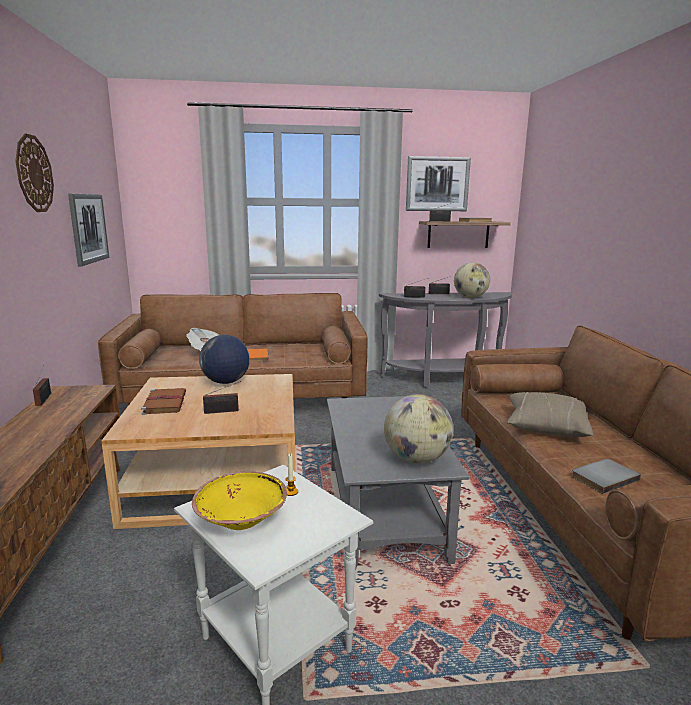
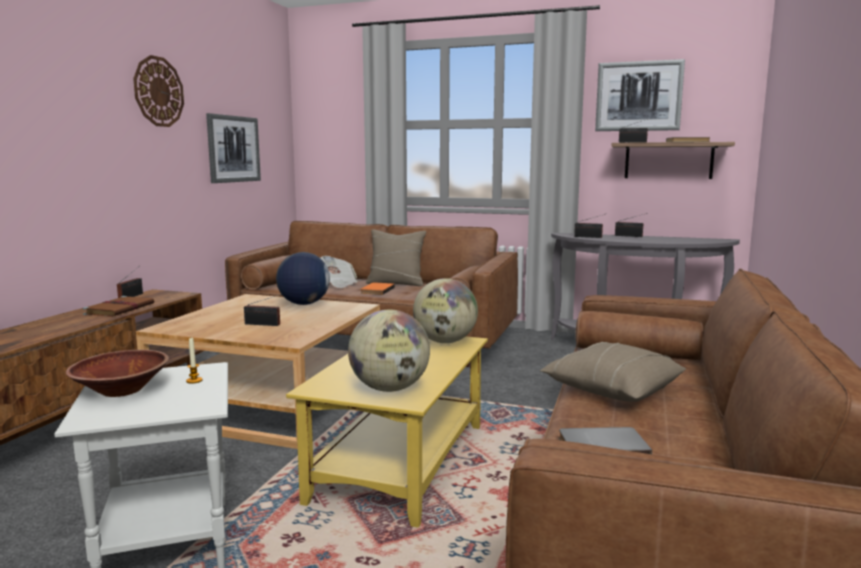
camera: 25 degrees right, 5 degrees down
(165, 403) = (226, 312): brown book -> brown book (120, 309)
(242, 519) = (122, 390): yellow bowl -> brown bowl
(260, 346) = (396, 283): none -> beige pillow
(384, 511) = (401, 463): grey coffee table -> yellow coffee table
(470, 297) = (663, 241): globe -> globe (445, 342)

